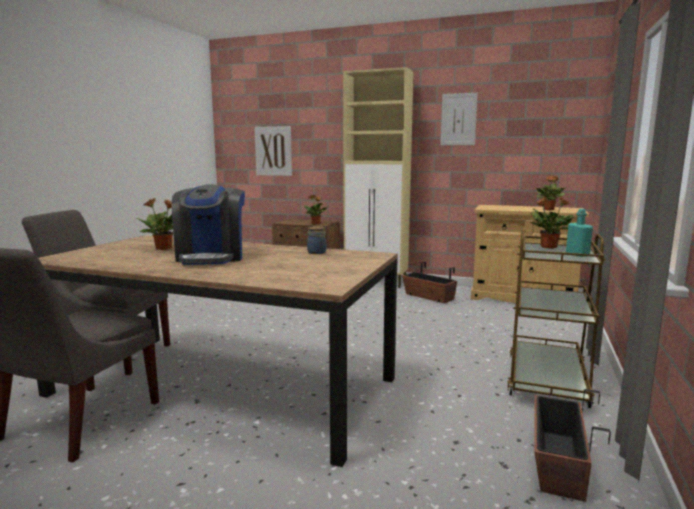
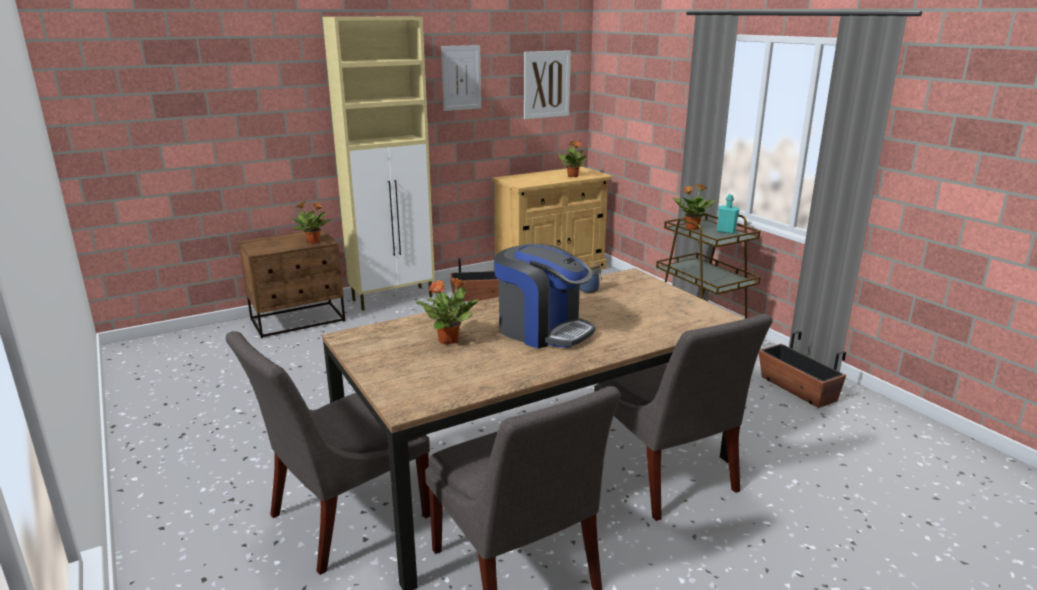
camera: 50 degrees left, 10 degrees up
(265, 440) = (667, 477): none -> grey chair
(273, 151) = (189, 136): picture -> picture (546, 84)

